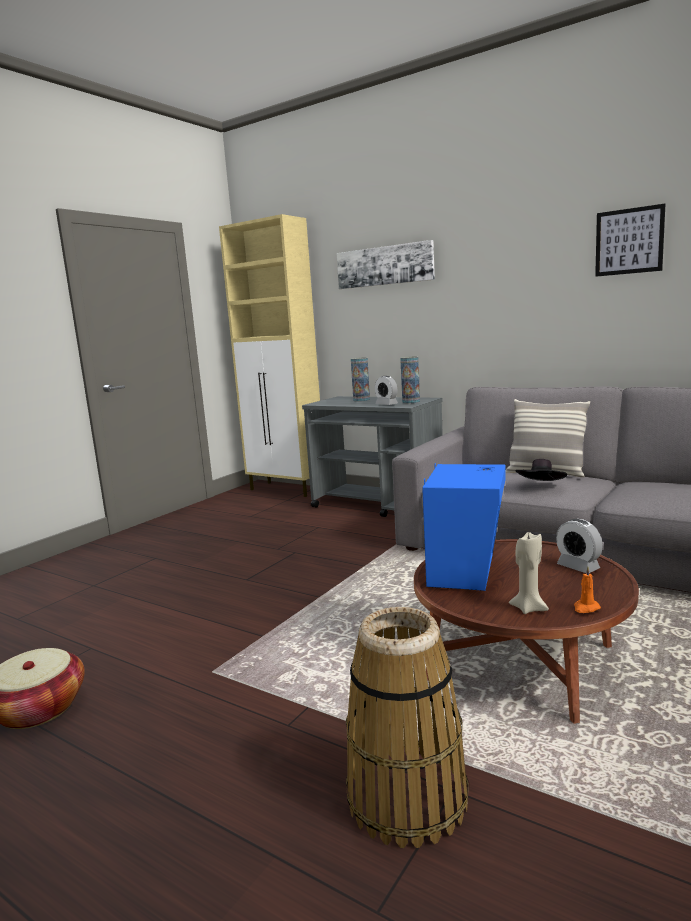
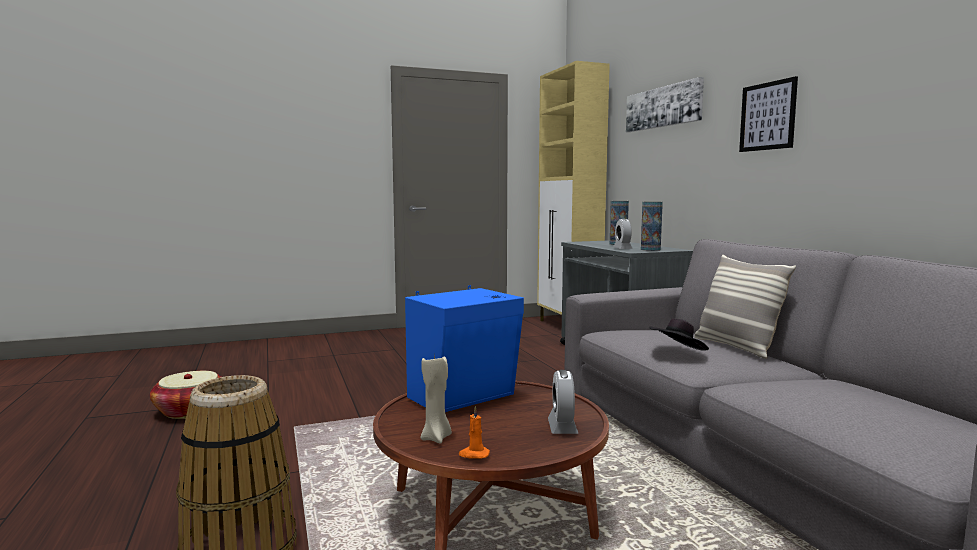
camera: 35 degrees right, 5 degrees down
(629, 241) = (902, 62): picture -> picture (767, 116)

